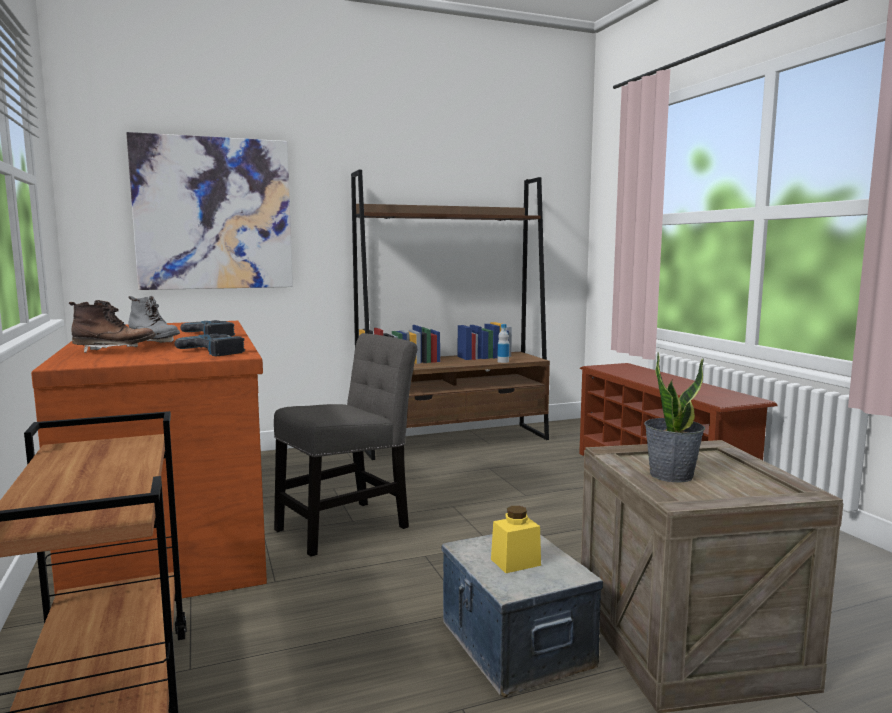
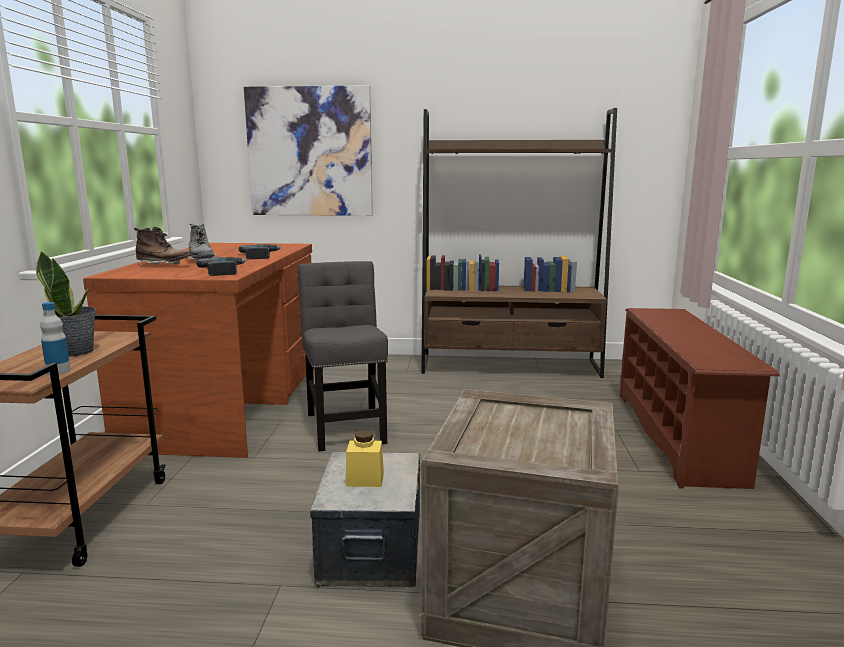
camera: 25 degrees right, 5 degrees up
(348, 526) = (346, 425): grey chair -> grey chair turned 90 degrees counterclockwise
(503, 361) = (557, 296): bottle -> bottle (58, 371)
(671, 475) = (496, 428): potted plant -> potted plant (75, 351)

